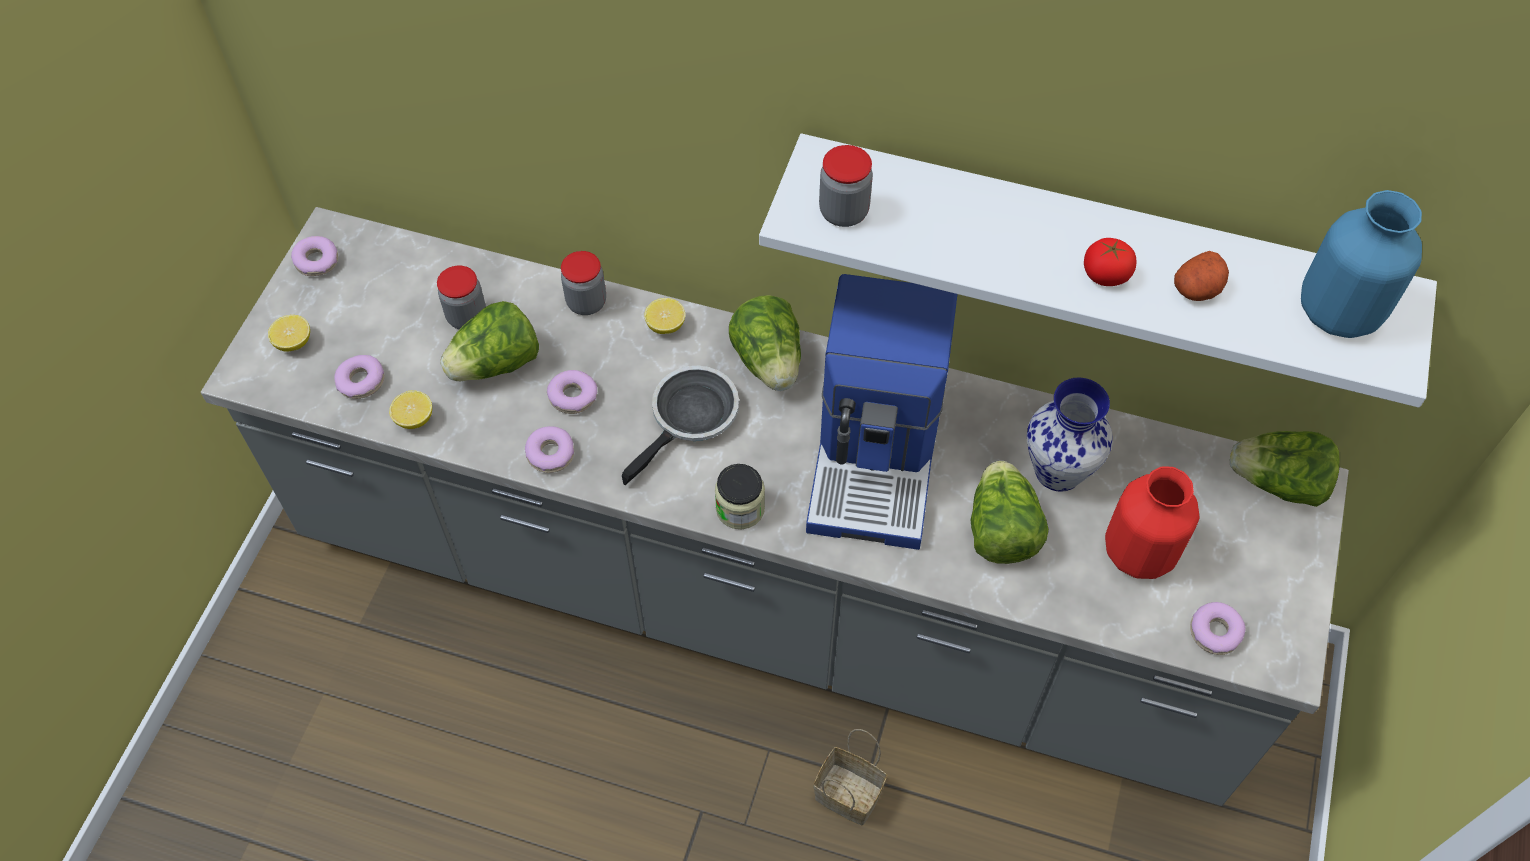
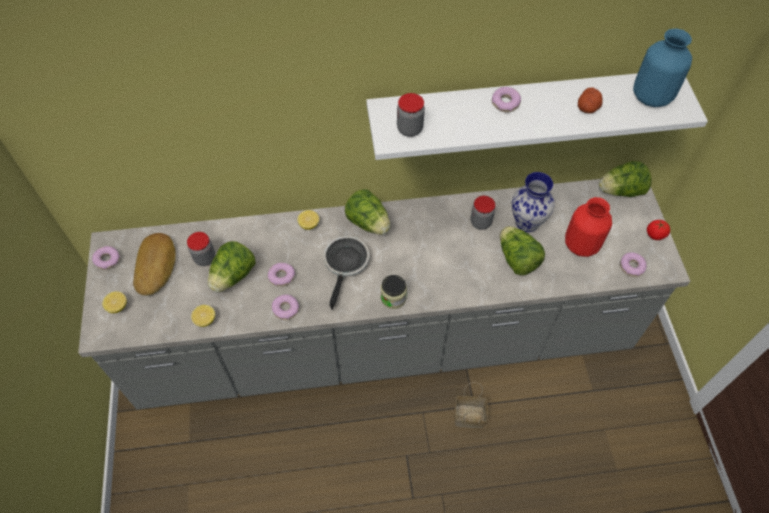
camera: 25 degrees left, 0 degrees up
(361, 381) = (166, 312): donut -> donut (505, 103)
(385, 300) = (156, 266): none -> bread
(586, 302) = (263, 228): jar -> jar (480, 222)
(878, 456) = (443, 247): coffee machine -> none
(1105, 275) = (545, 116): tomato -> tomato (655, 235)

